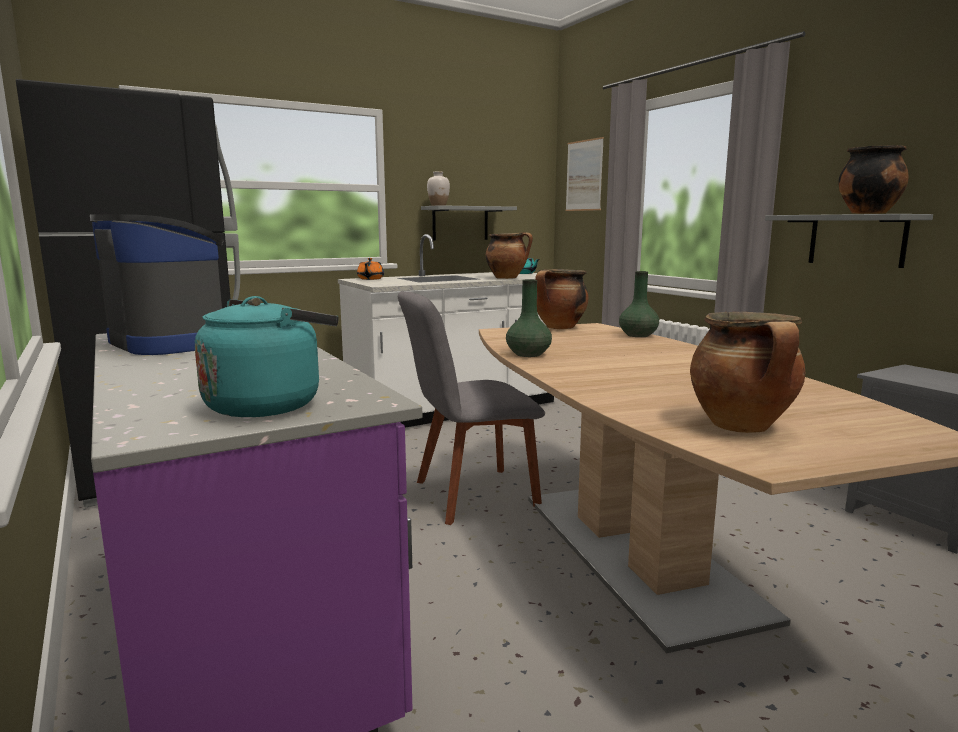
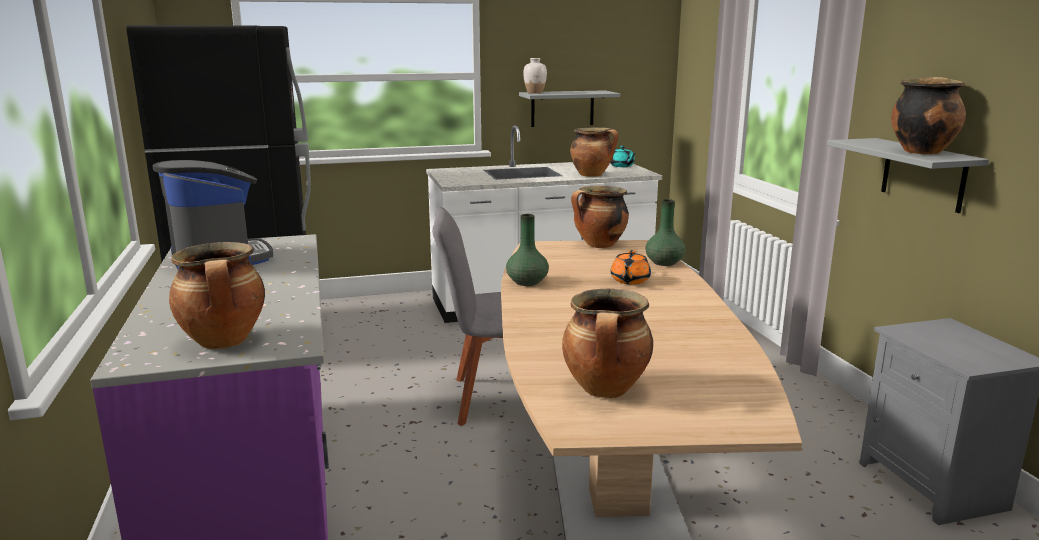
camera: 15 degrees right, 5 degrees up
(269, 404) = (225, 342): turquoise kettle -> cooking pot
(370, 279) = (455, 171): orange teapot -> orange teapot (629, 281)
(584, 175) = (701, 58): picture -> none

